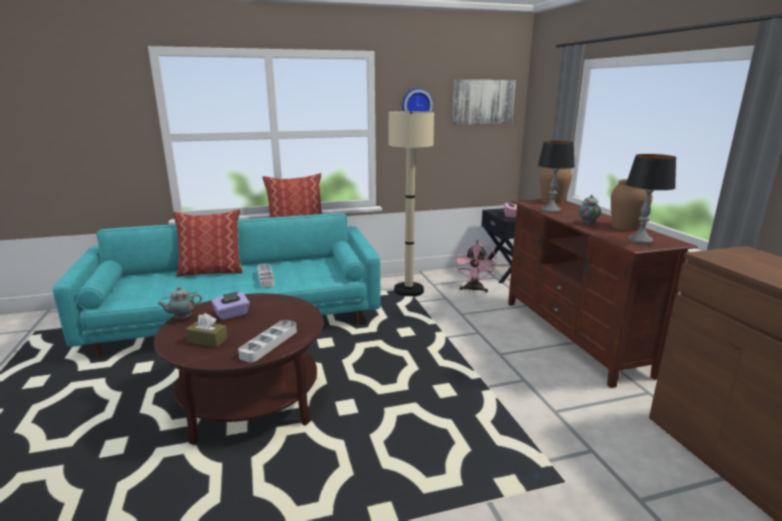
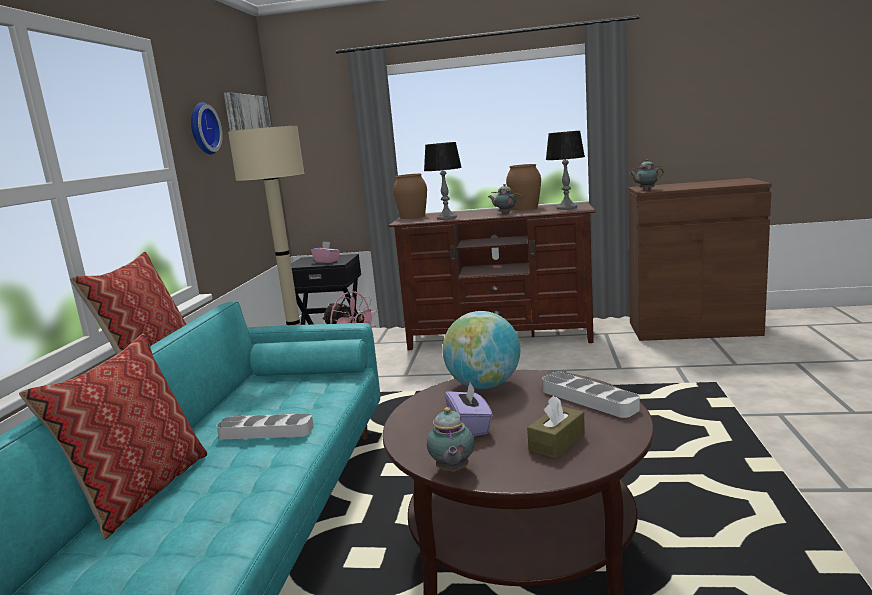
camera: 65 degrees left, 5 degrees down
(292, 309) = (484, 385): none -> globe
(713, 254) = (646, 190): none -> teapot

